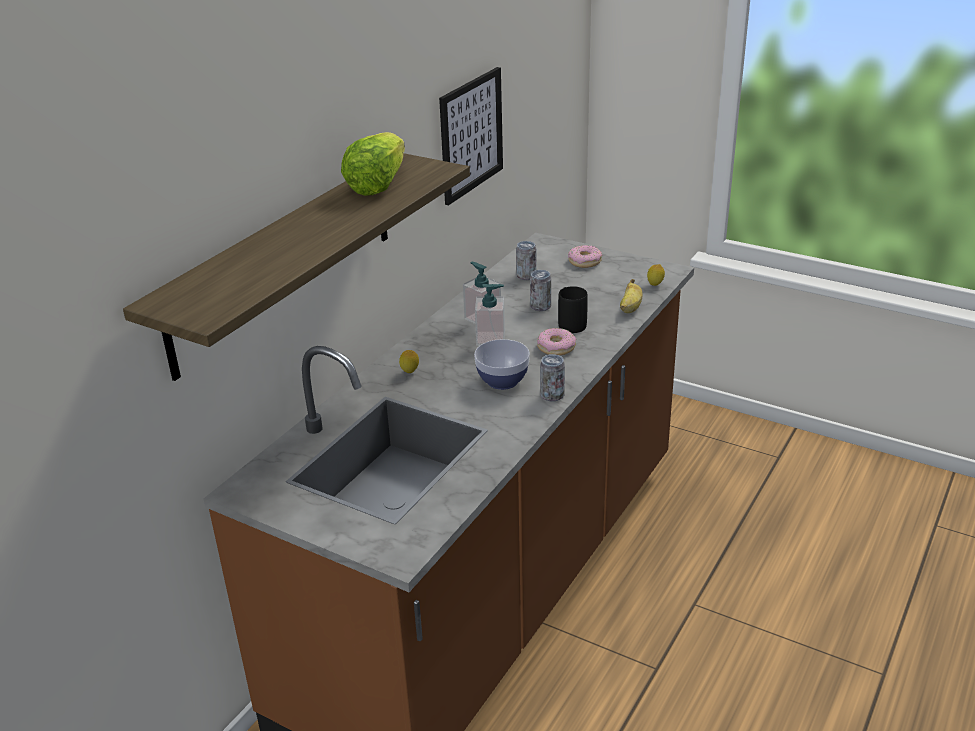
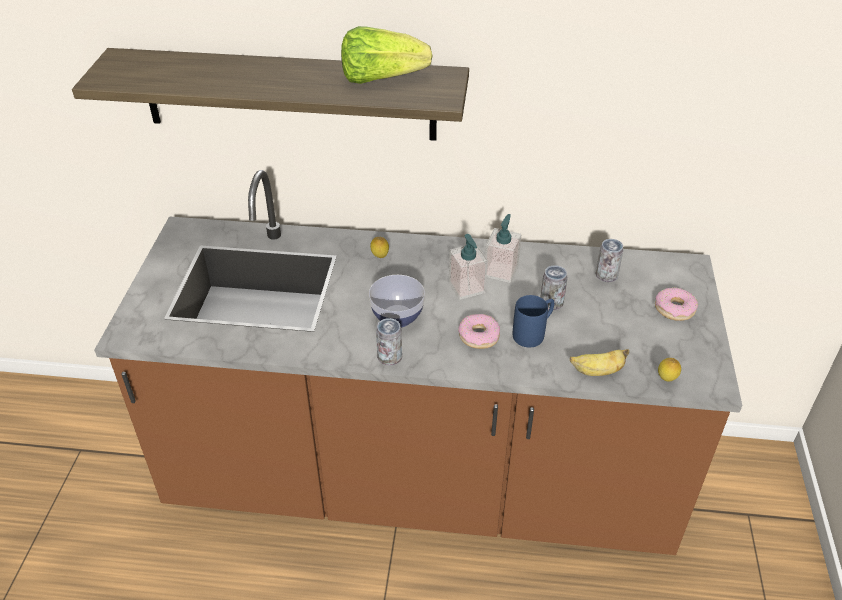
camera: 65 degrees right, 10 degrees up
(471, 135) = (613, 102): picture -> none
(570, 323) = (533, 333): black mug -> blue mug

